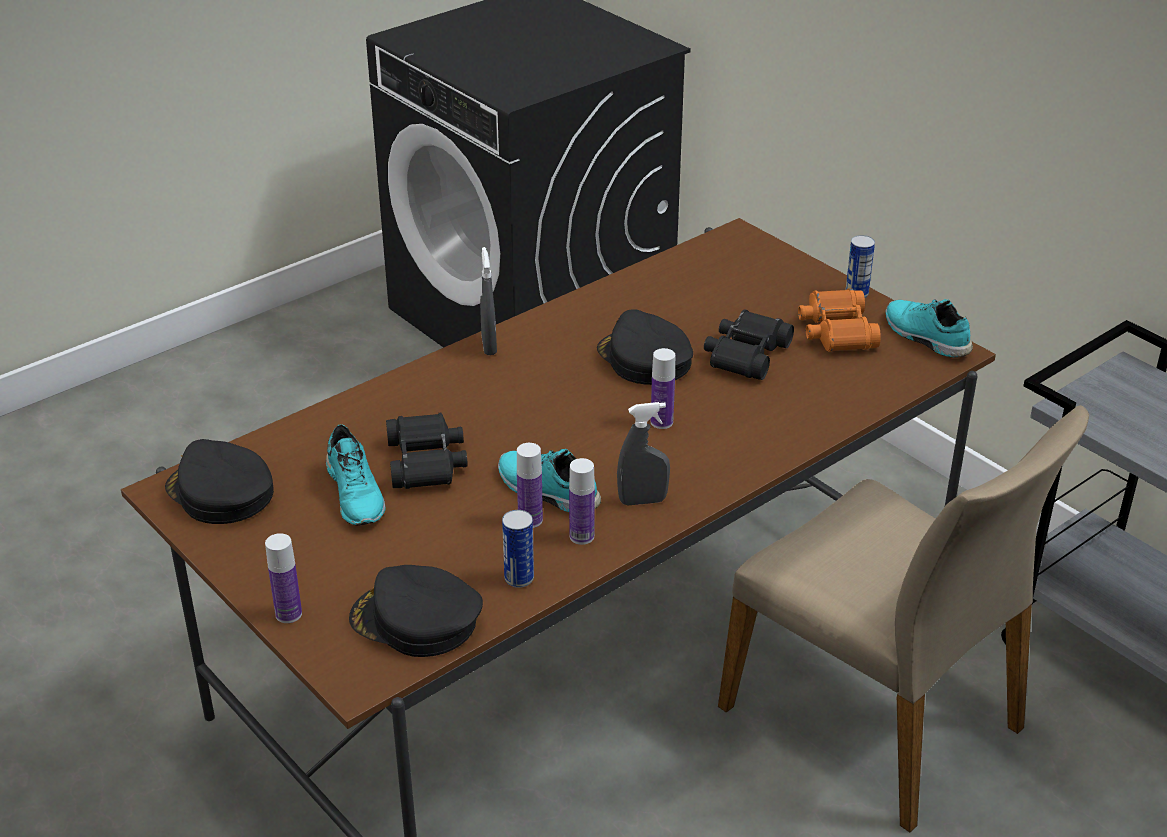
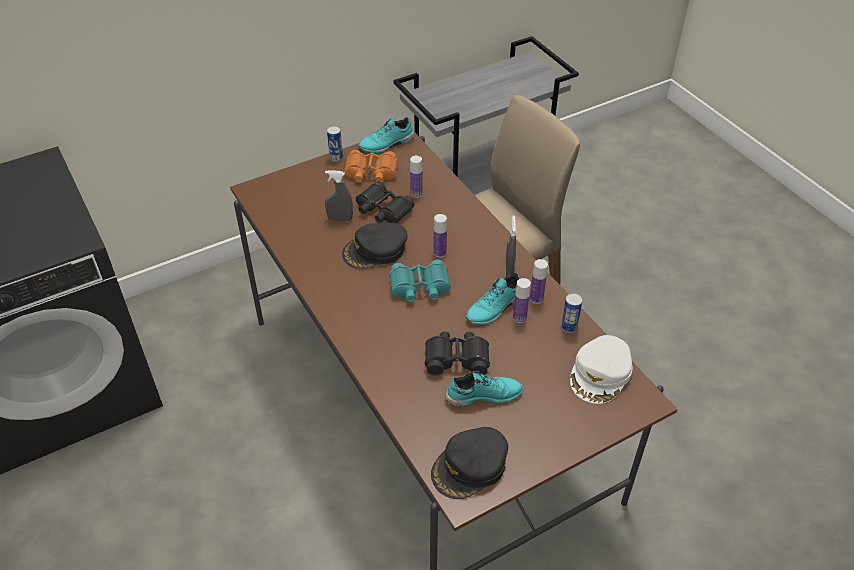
camera: 80 degrees left, 10 degrees up
(288, 614) = (592, 432): bottle -> bottle (416, 193)
(416, 621) = (600, 374): black cap -> white cap
(489, 345) = (338, 318): grey spray bottle -> grey spray bottle (340, 219)
(574, 410) = (419, 287): none -> turquoise binoculars

